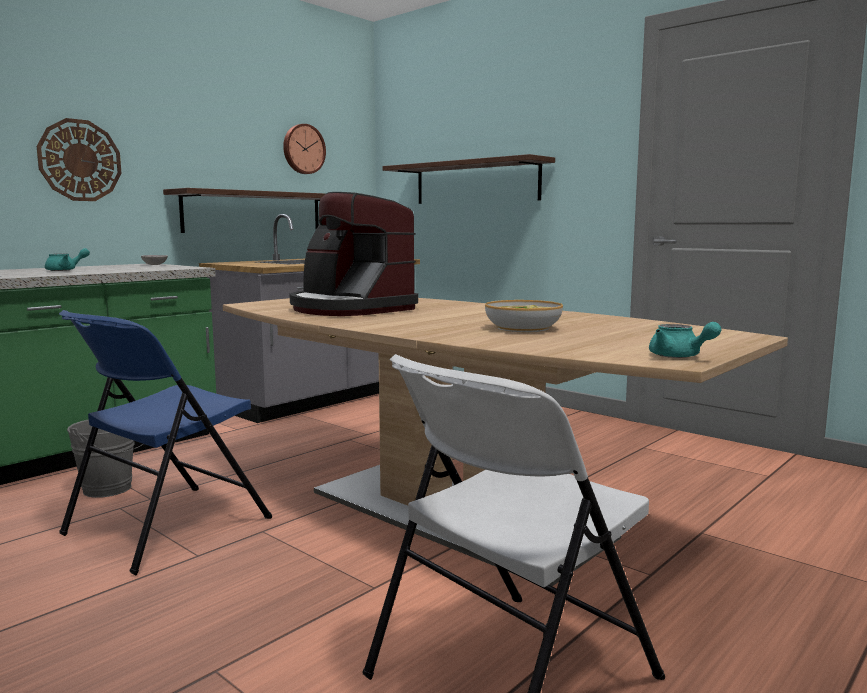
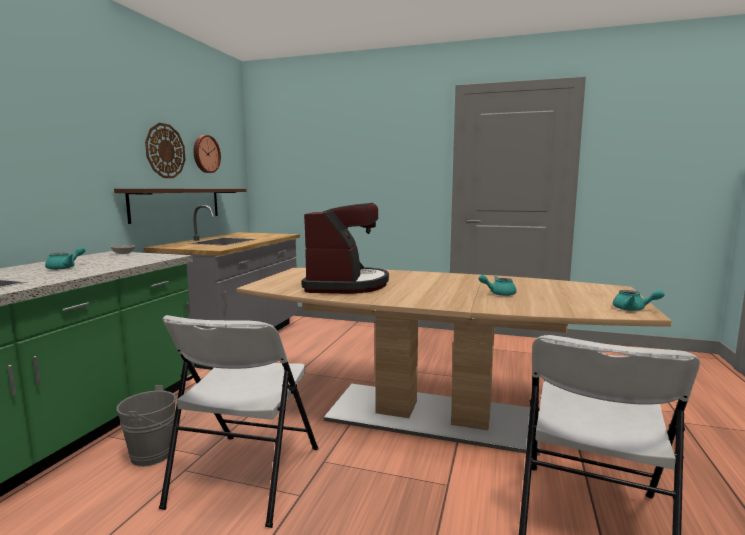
camera: 25 degrees left, 0 degrees up
(80, 160) = (48, 166): wall clock -> wall clock (165, 151)
(168, 526) = (246, 476): blue chair -> white chair
(349, 309) = (346, 285): coffee machine -> coffee machine turned 105 degrees counterclockwise
(476, 182) = (335, 181): shelf -> none
(522, 328) = (498, 293): bowl -> turquoise teapot

